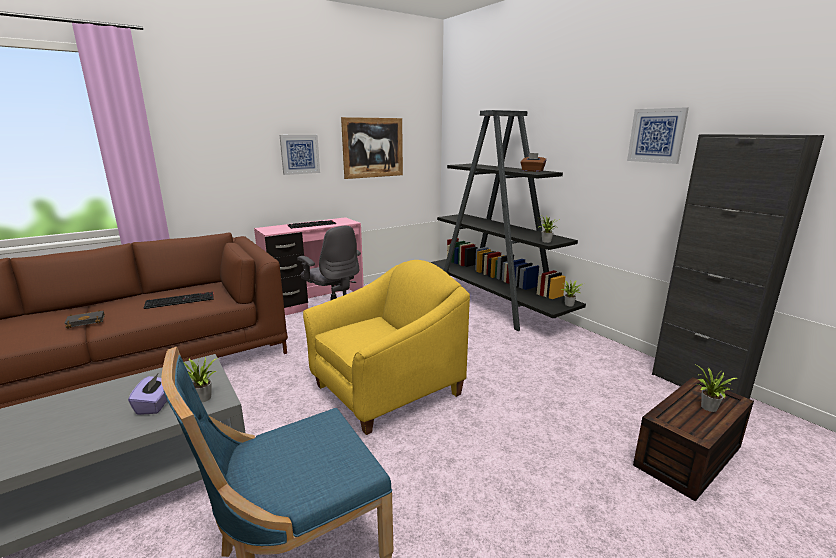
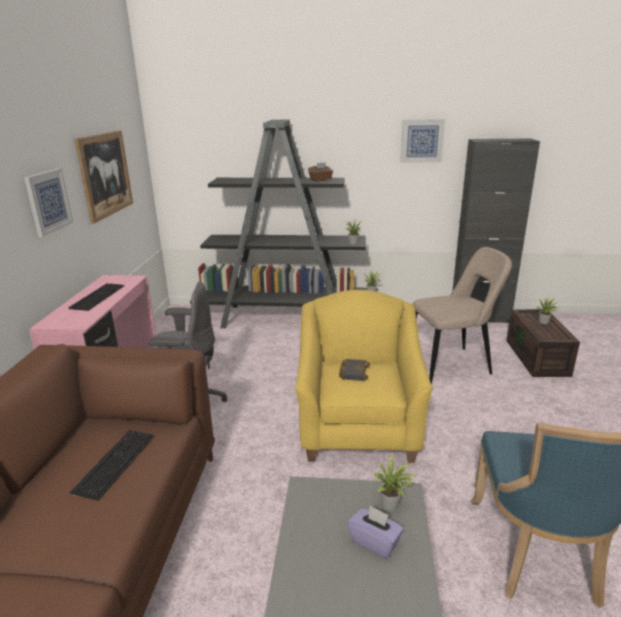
camera: 50 degrees left, 5 degrees up
(87, 321) = (59, 568): black book -> black book (353, 372)
(559, 402) = (451, 365): none -> beige chair

